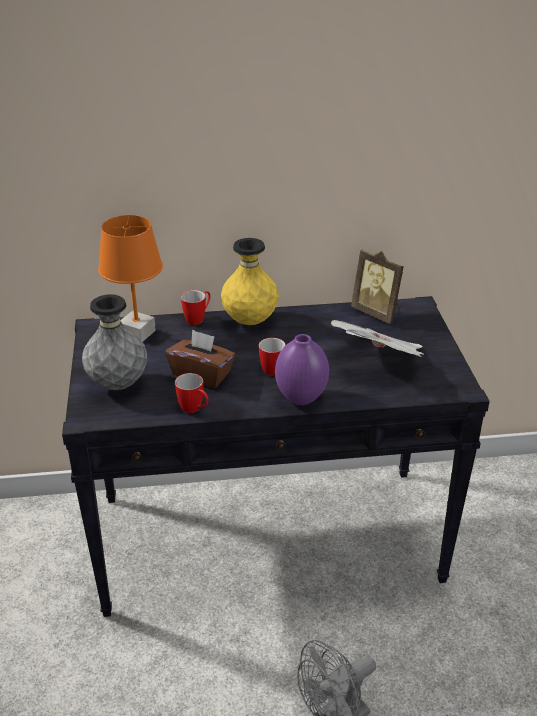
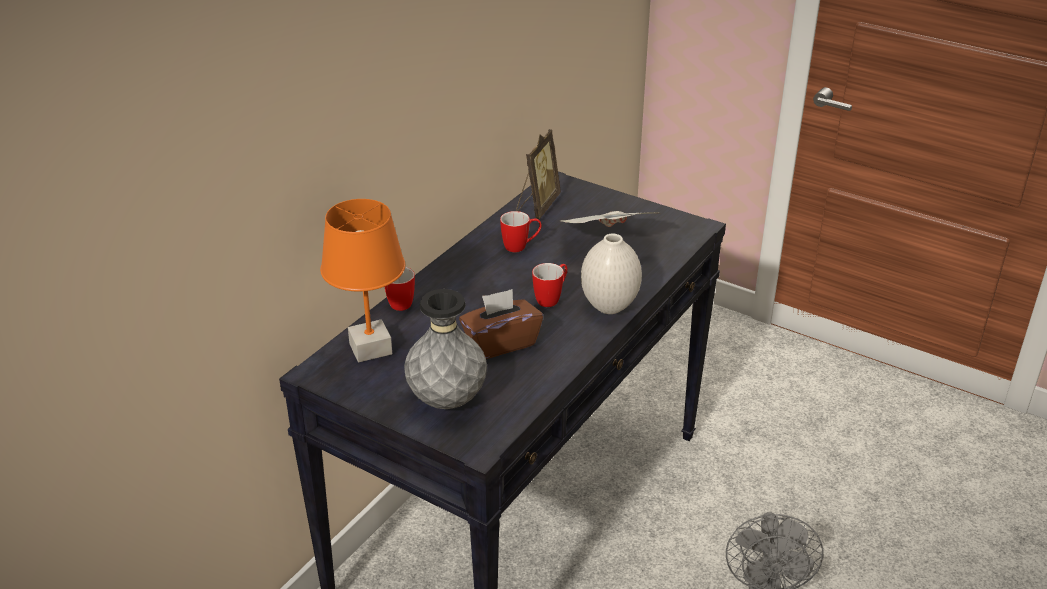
camera: 50 degrees left, 0 degrees up
(194, 410) = (551, 372): mug -> mug (521, 247)
(250, 321) = (450, 275): yellow vase -> none
(302, 398) = (610, 306): purple vase -> white vase
(377, 313) = (537, 206): picture frame -> picture frame turned 60 degrees counterclockwise

